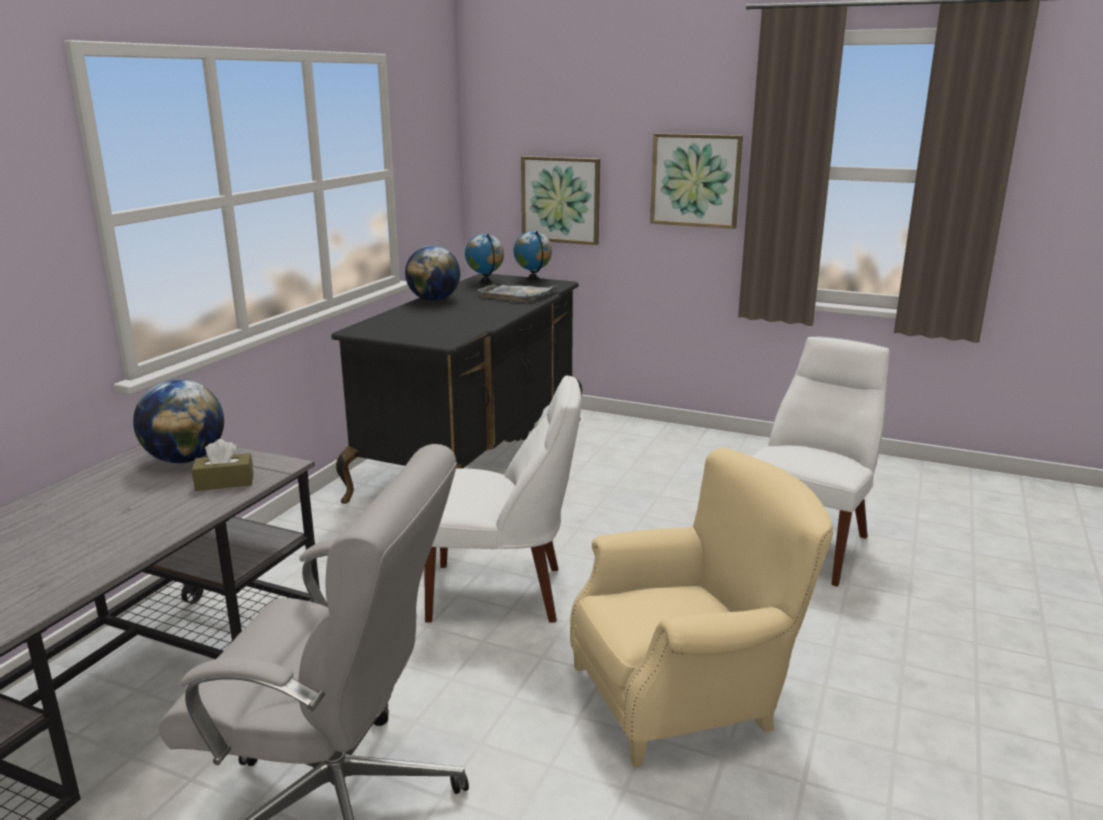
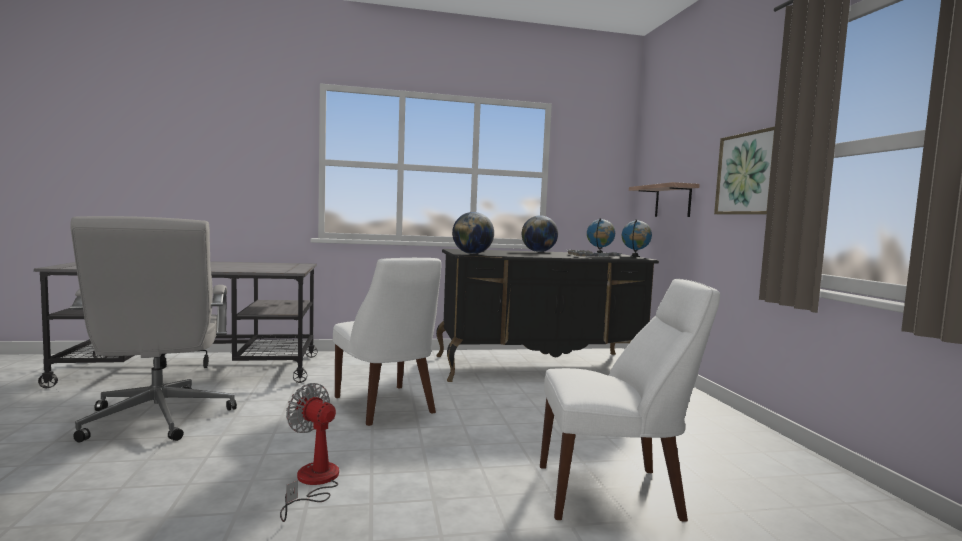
camera: 55 degrees right, 15 degrees down
(185, 459) = (287, 266): globe -> globe (472, 253)
(224, 482) = (266, 269): brown tissue box -> none
(561, 200) = (673, 201): picture -> shelf
(686, 694) = (313, 482): beige armchair -> fan

